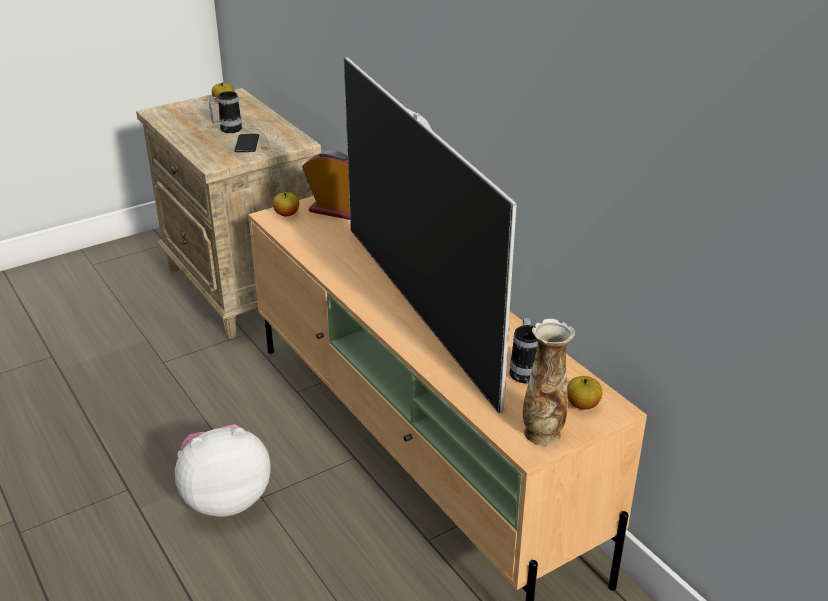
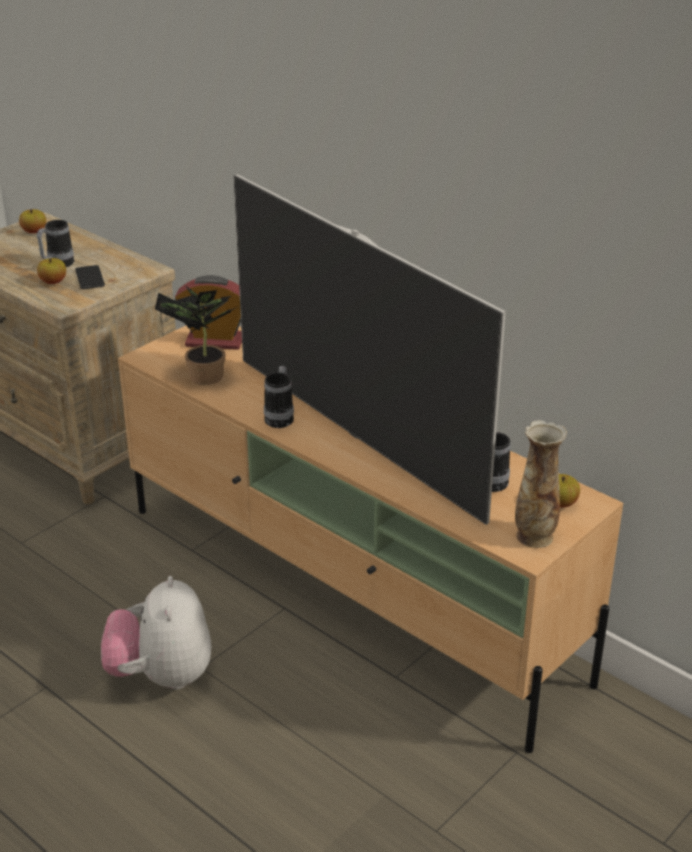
camera: 15 degrees left, 0 degrees up
(226, 498) = (162, 675): plush toy -> plush toy turned 60 degrees counterclockwise
(287, 214) = (162, 352): apple -> apple (53, 282)
(308, 240) = (201, 377): none -> potted plant
(359, 284) = (280, 417): none -> mug

